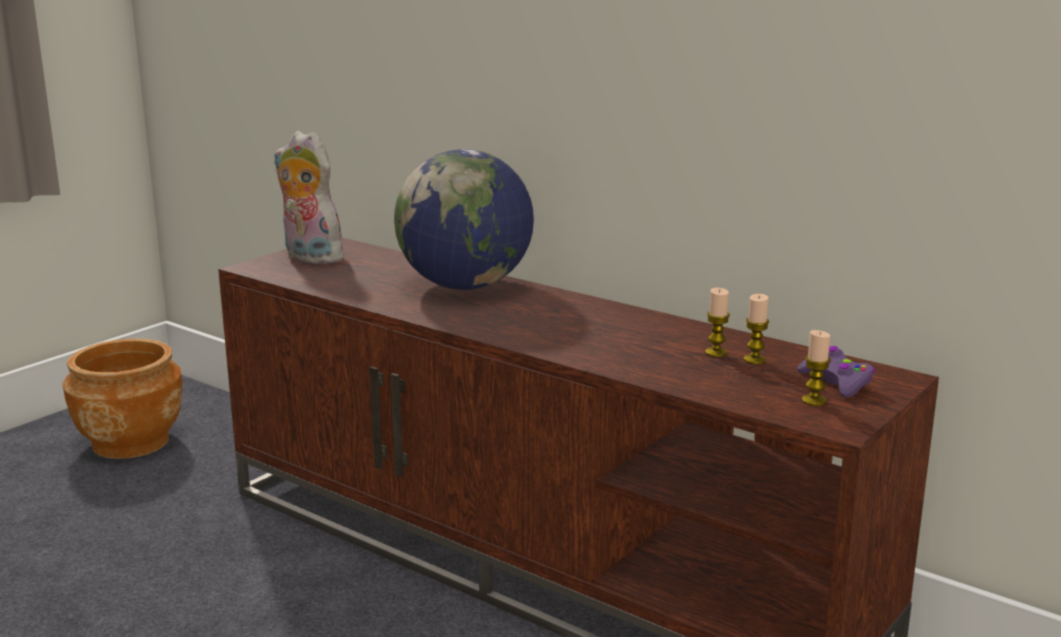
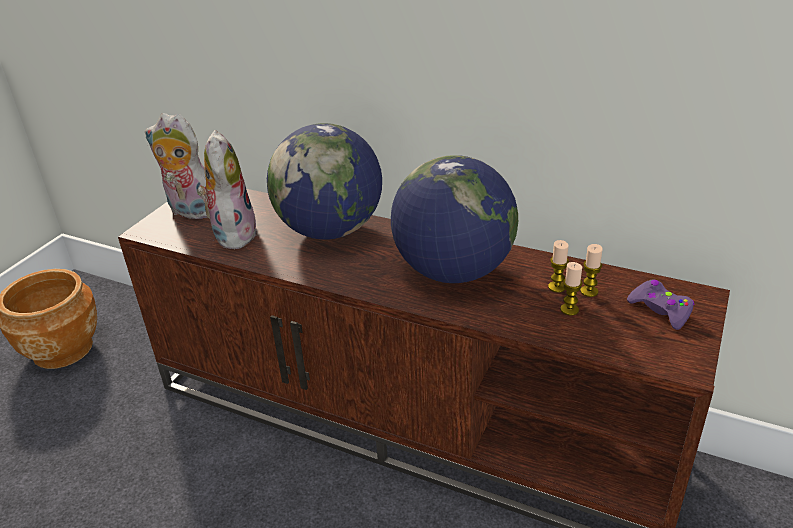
camera: 10 degrees left, 15 degrees up
(349, 278) = (232, 233): none -> plush toy
(596, 329) = (453, 271): none -> globe
(814, 401) = (654, 337): candle -> candle (569, 309)

